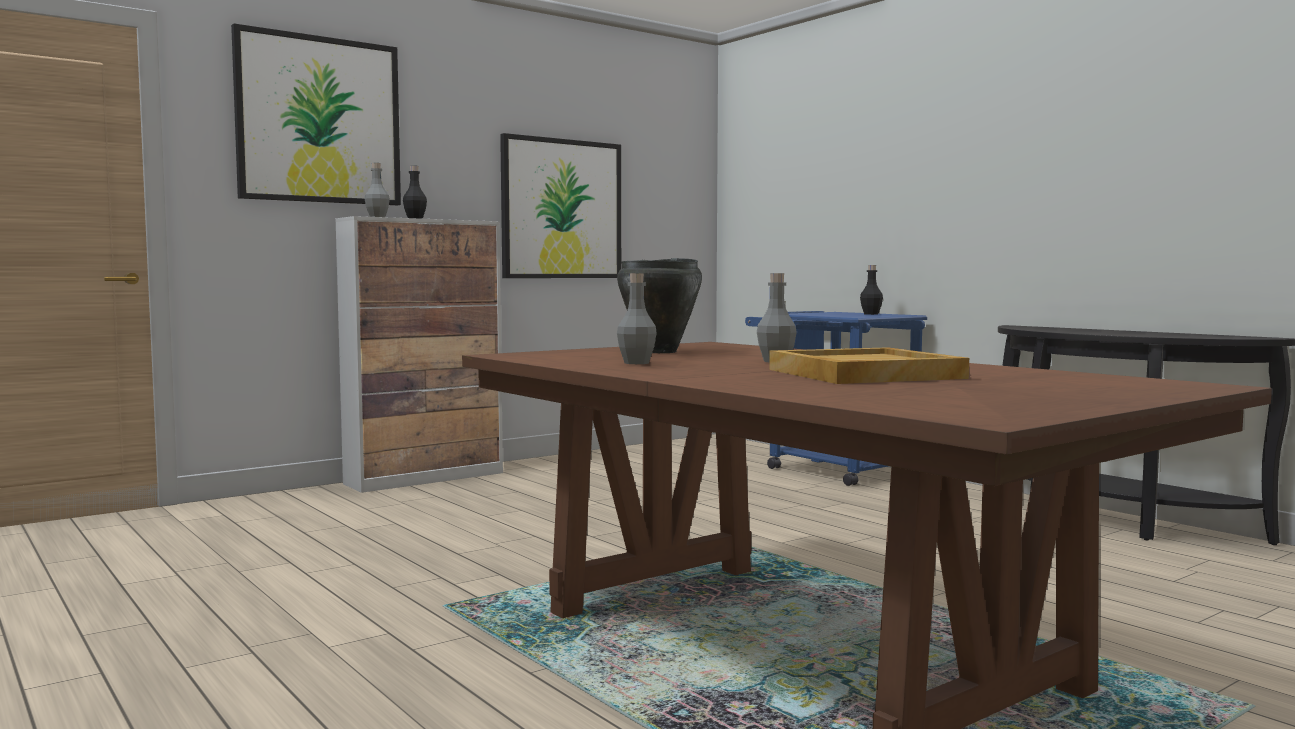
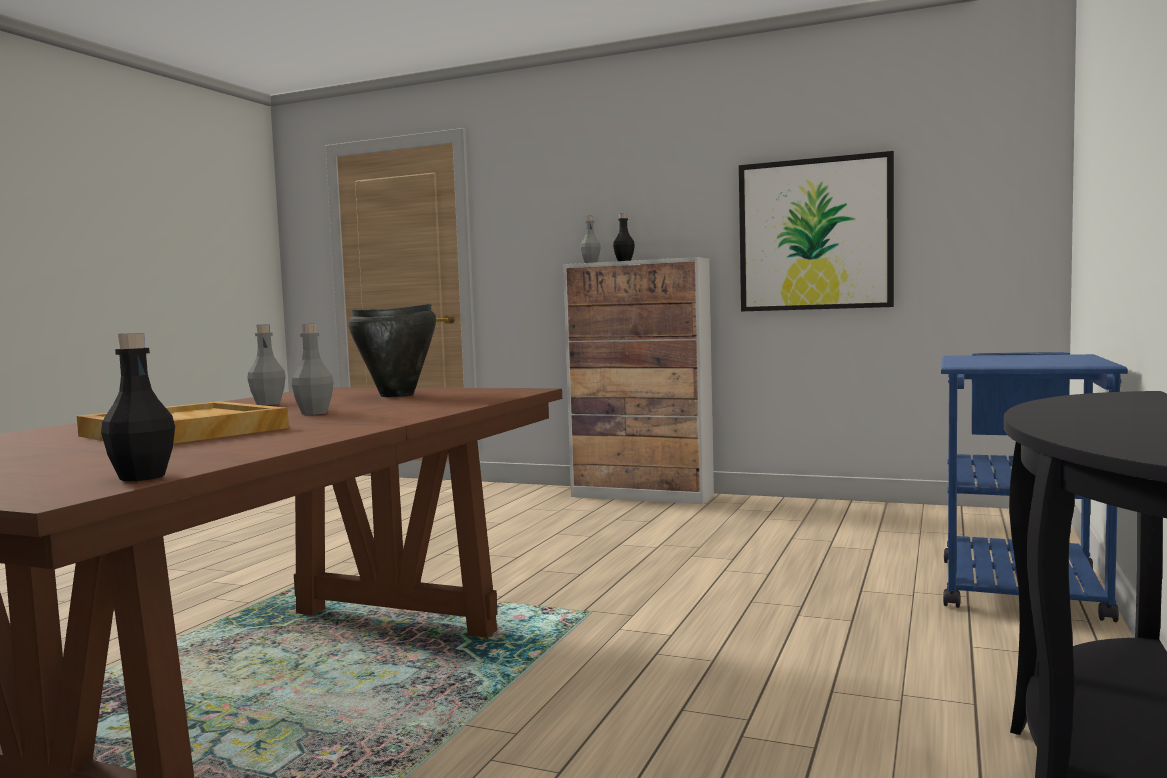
camera: 60 degrees right, 0 degrees up
(319, 120) = (571, 185): picture -> none
(871, 314) = (1061, 361): black bottle -> black bottle (142, 477)

